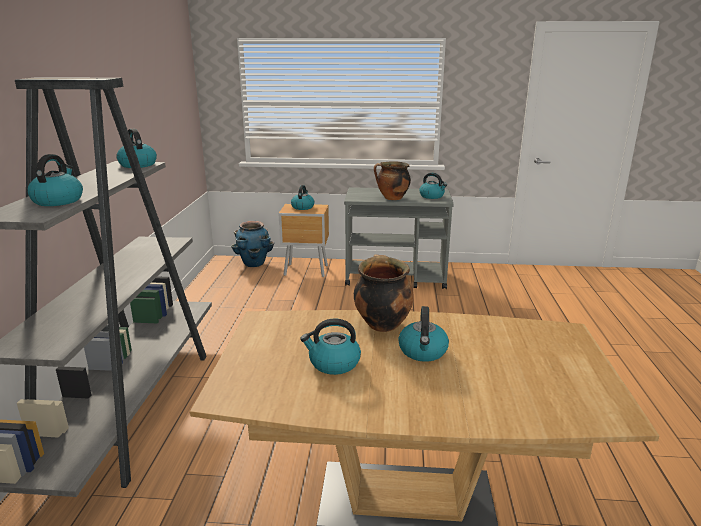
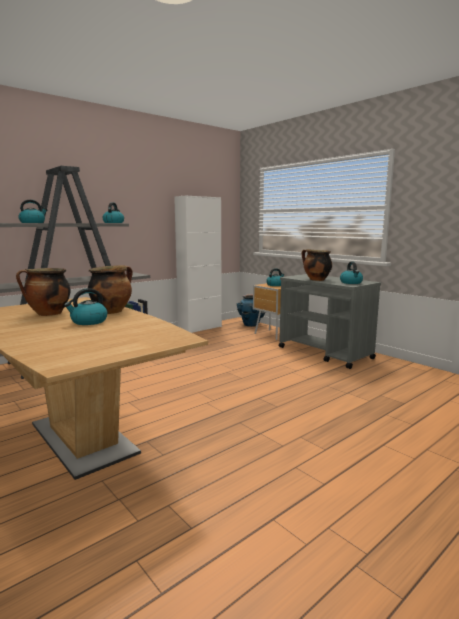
camera: 45 degrees right, 10 degrees down
(202, 290) = (200, 328): none -> white cabinet
(333, 363) = (48, 314): kettle -> cooking pot

